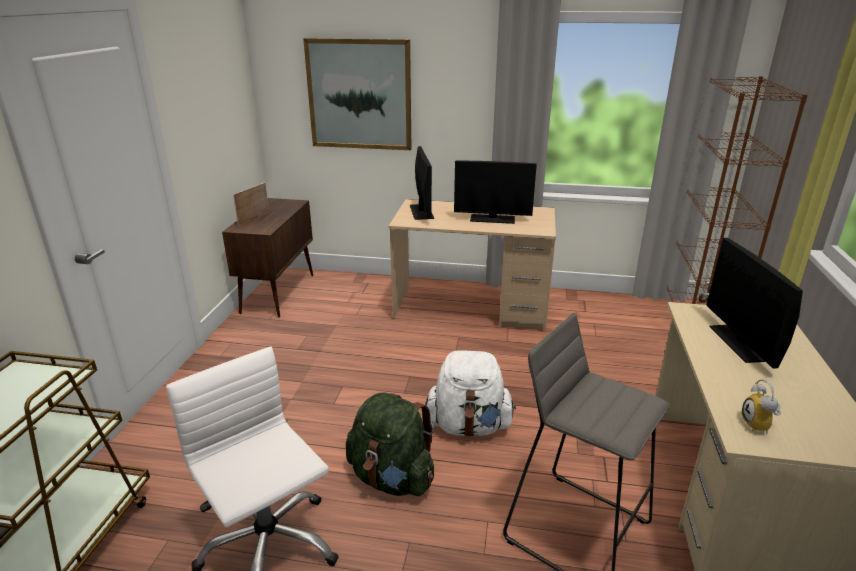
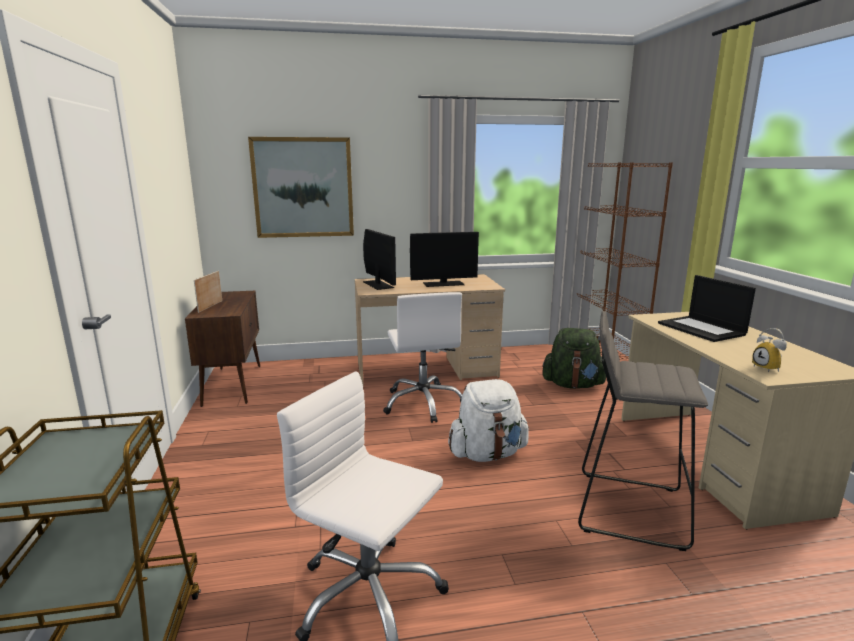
camera: 20 degrees left, 10 degrees down
(392, 478) = (449, 508): green backpack -> green backpack (573, 385)
(442, 349) = (423, 403): none -> white office chair
(740, 343) = (702, 329): monitor -> laptop

